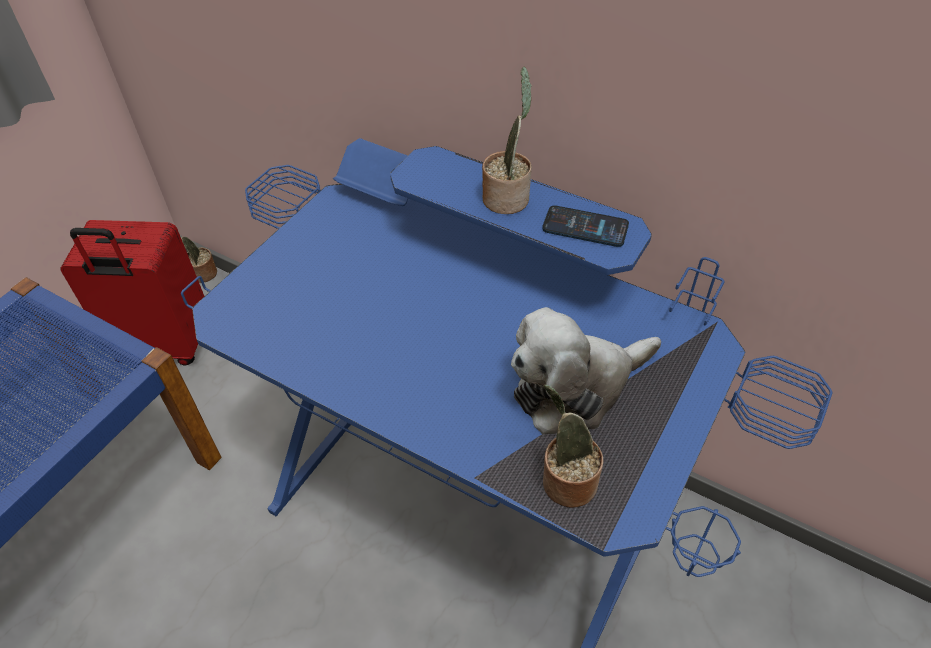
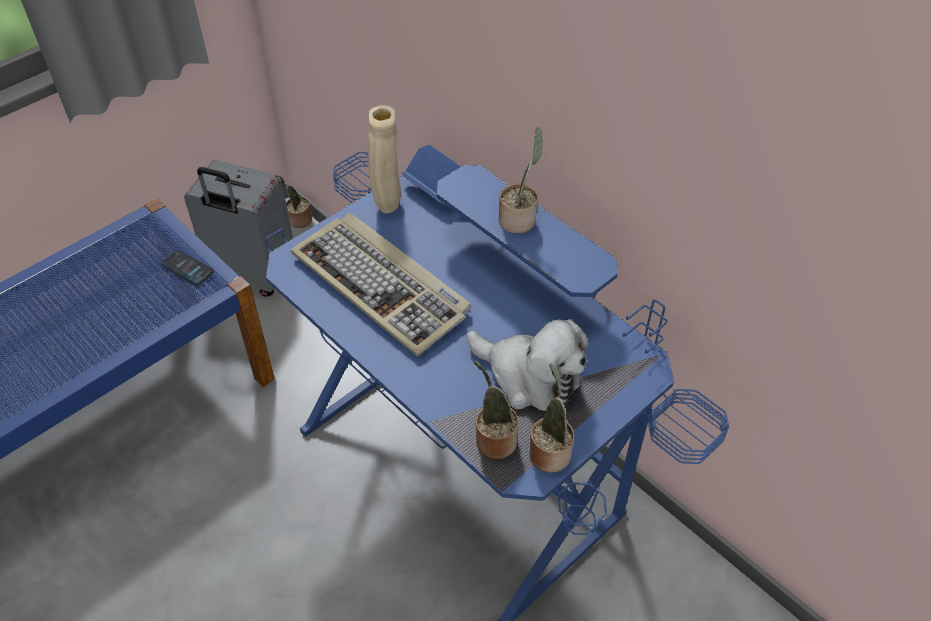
camera: 15 degrees right, 0 degrees up
(164, 346) = (252, 276): red suitcase -> grey suitcase
(325, 220) = (387, 205): none -> beige vase
(352, 317) = (382, 286): none -> keyboard
(576, 387) = (529, 377): plush toy -> plush toy turned 135 degrees counterclockwise
(585, 227) = (568, 256): phone -> phone (188, 268)
(641, 478) = (549, 452): none -> potted plant

